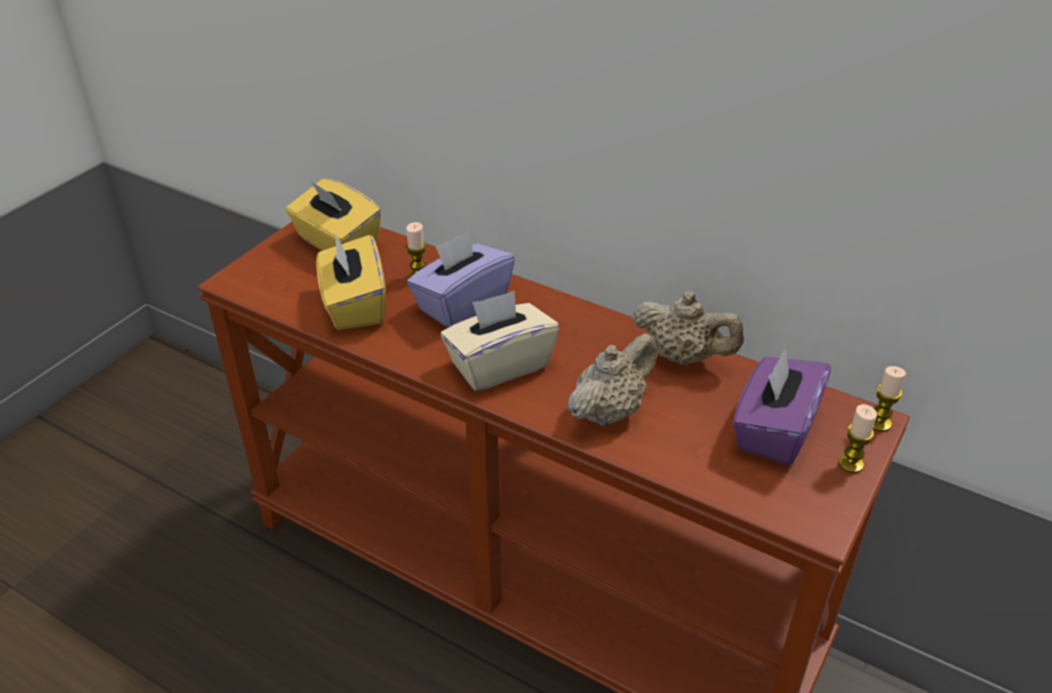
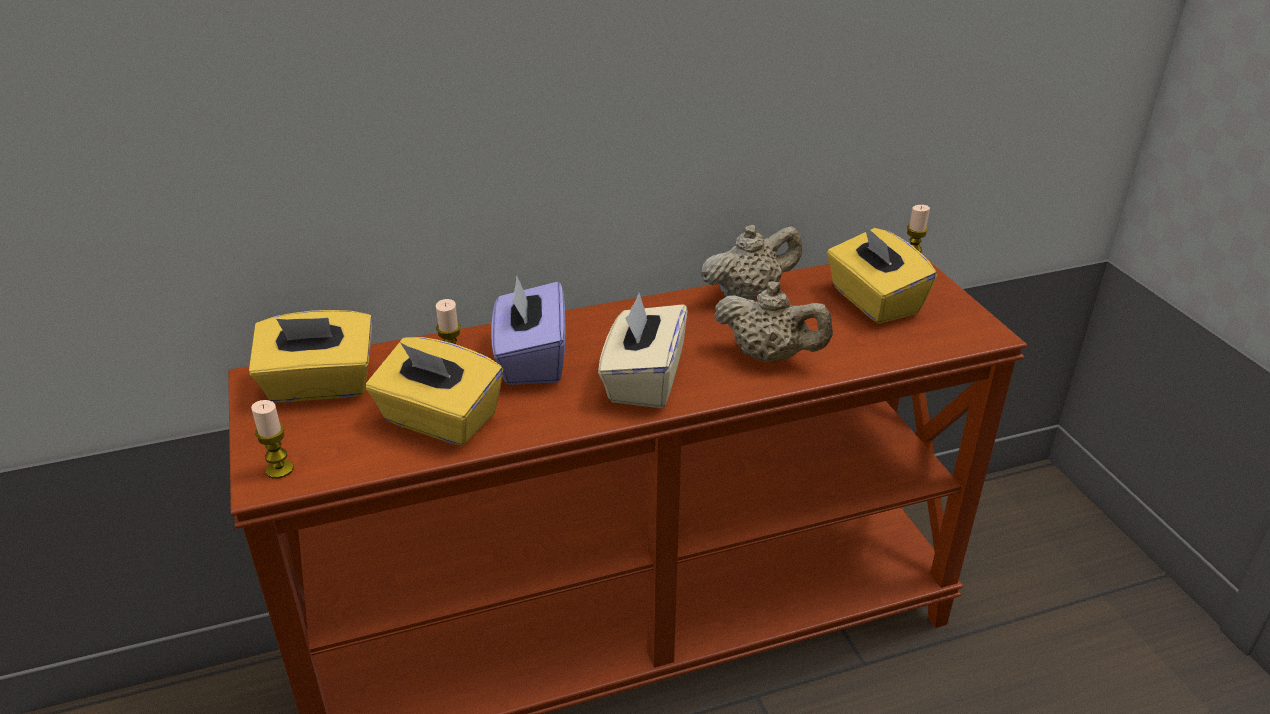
camera: 50 degrees left, 5 degrees down
(609, 411) = (769, 356): beige teapot -> beige teapot turned 120 degrees clockwise
(774, 430) = (873, 301): purple tissue box -> yellow tissue box
(850, 464) = (939, 292): candle -> candle (279, 469)

